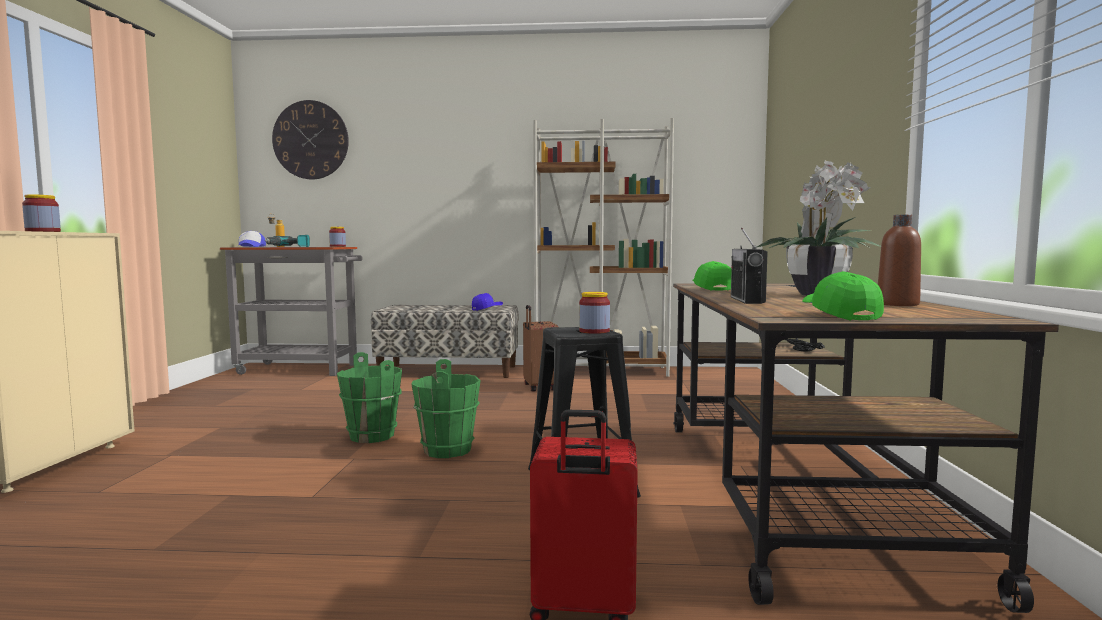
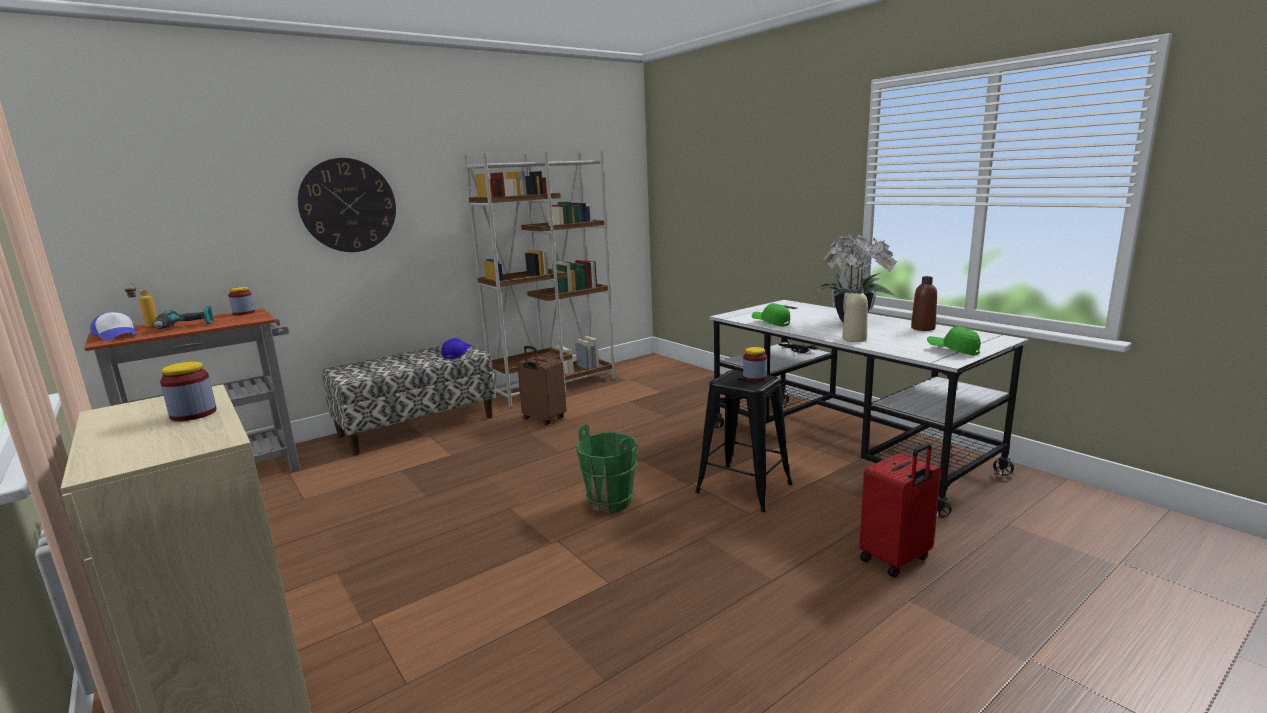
camera: 40 degrees left, 10 degrees up
(310, 140) = (160, 172): wall clock -> wall clock (348, 205)
(371, 436) = (520, 516): green bucket -> none
(747, 300) = (854, 339): radio -> beige bottle
(792, 492) = (844, 448): brown desk -> white desk

